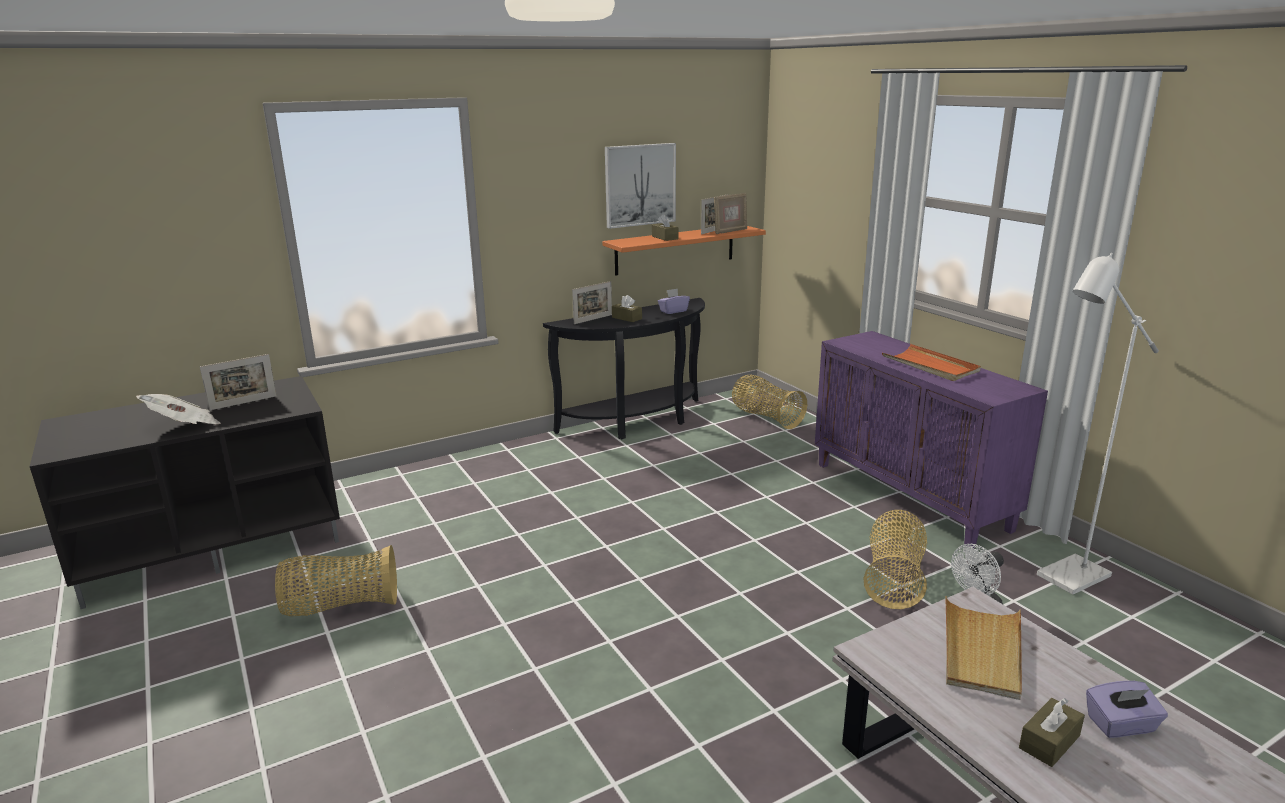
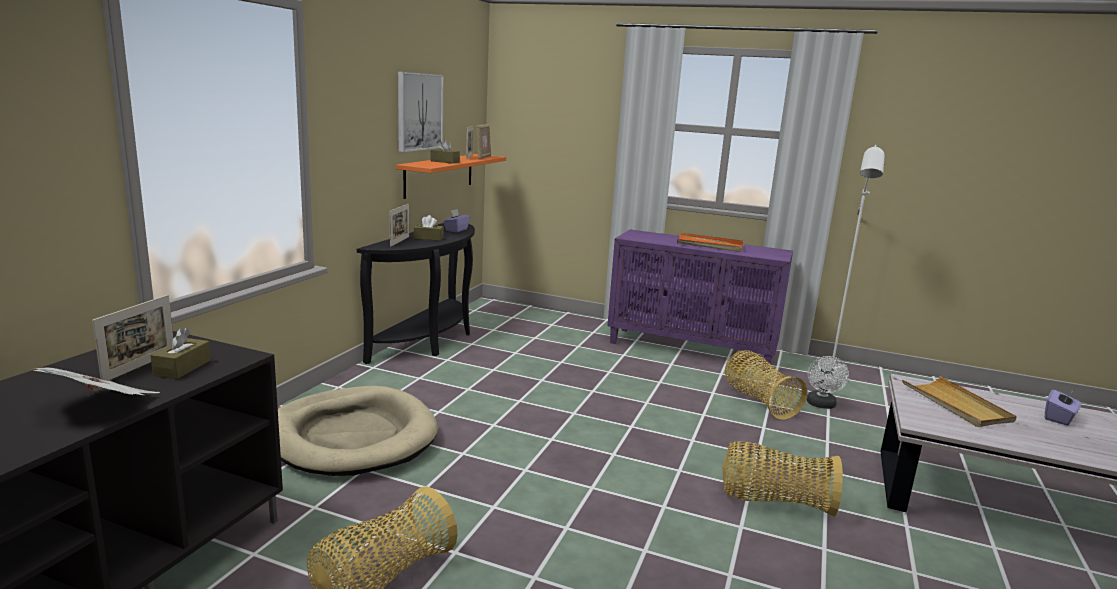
camera: 40 degrees left, 5 degrees down
(461, 494) = (352, 437): none -> beige dog bed
(766, 417) = (525, 318): basket -> basket (774, 501)
(1049, 742) = (1057, 437): brown tissue box -> brown tissue box (182, 368)

